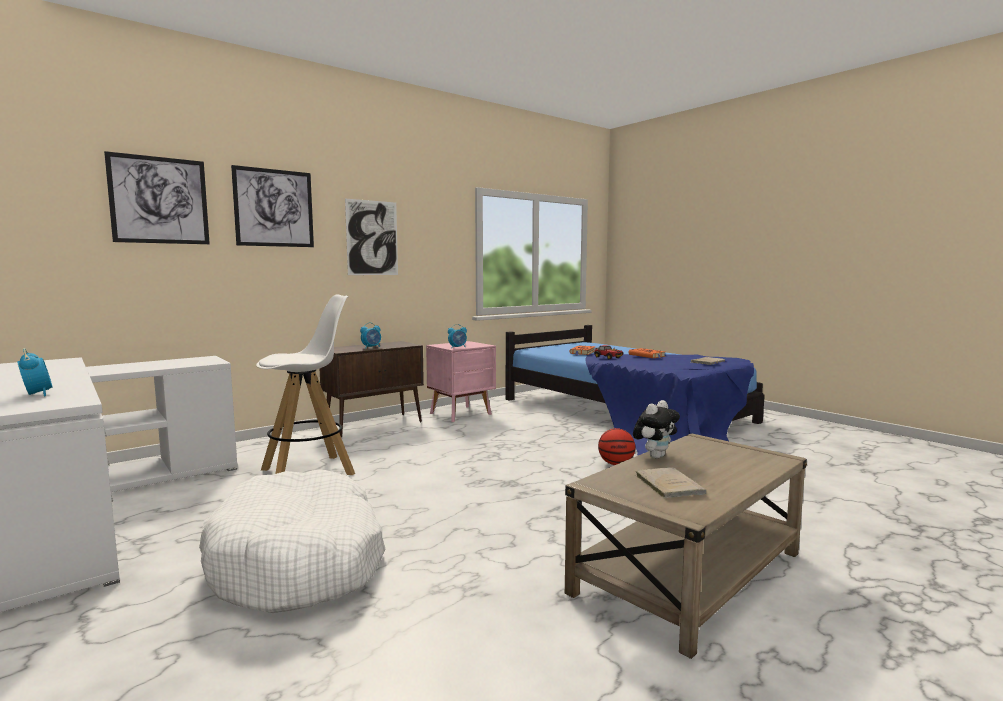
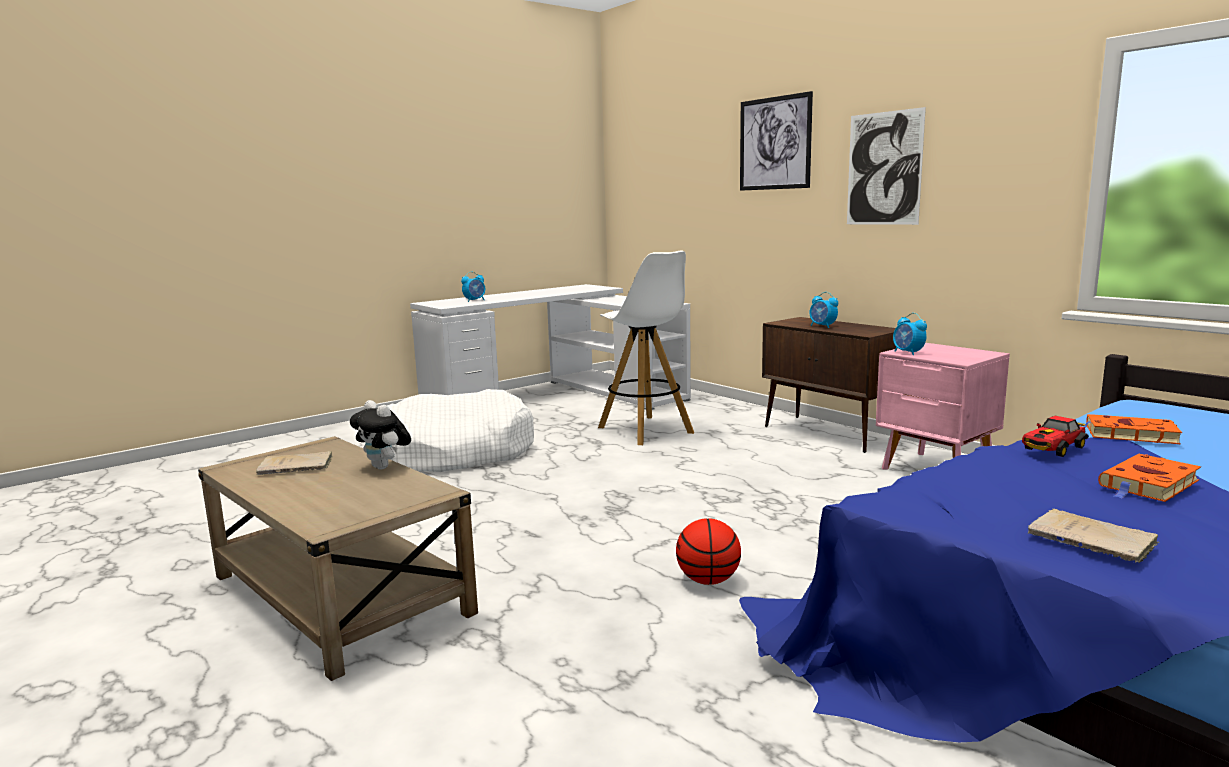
camera: 90 degrees right, 5 degrees up
(159, 200) = (692, 151): picture -> none

